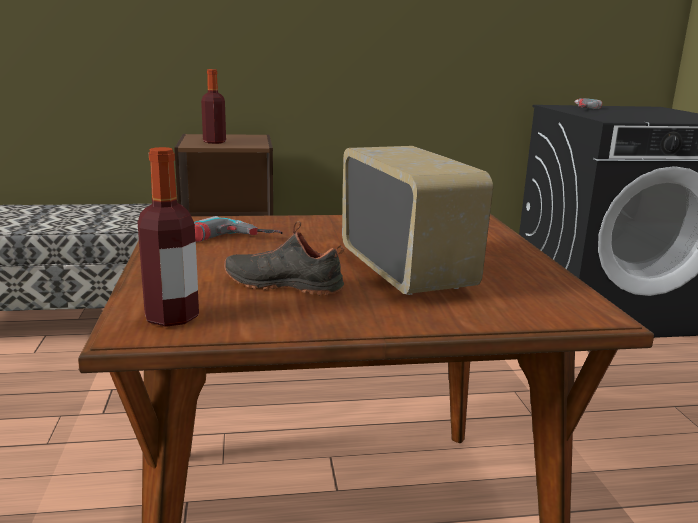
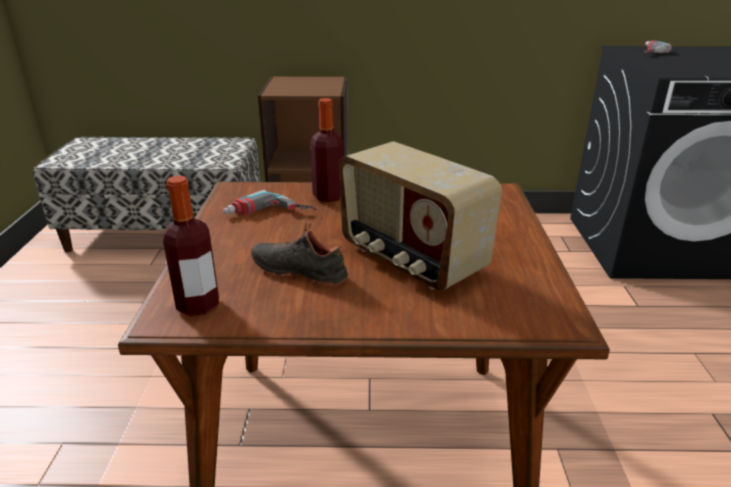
camera: 10 degrees right, 10 degrees up
(214, 142) = (294, 88): bottle -> bottle (328, 196)
(407, 272) = (410, 260): radio -> radio turned 150 degrees clockwise

